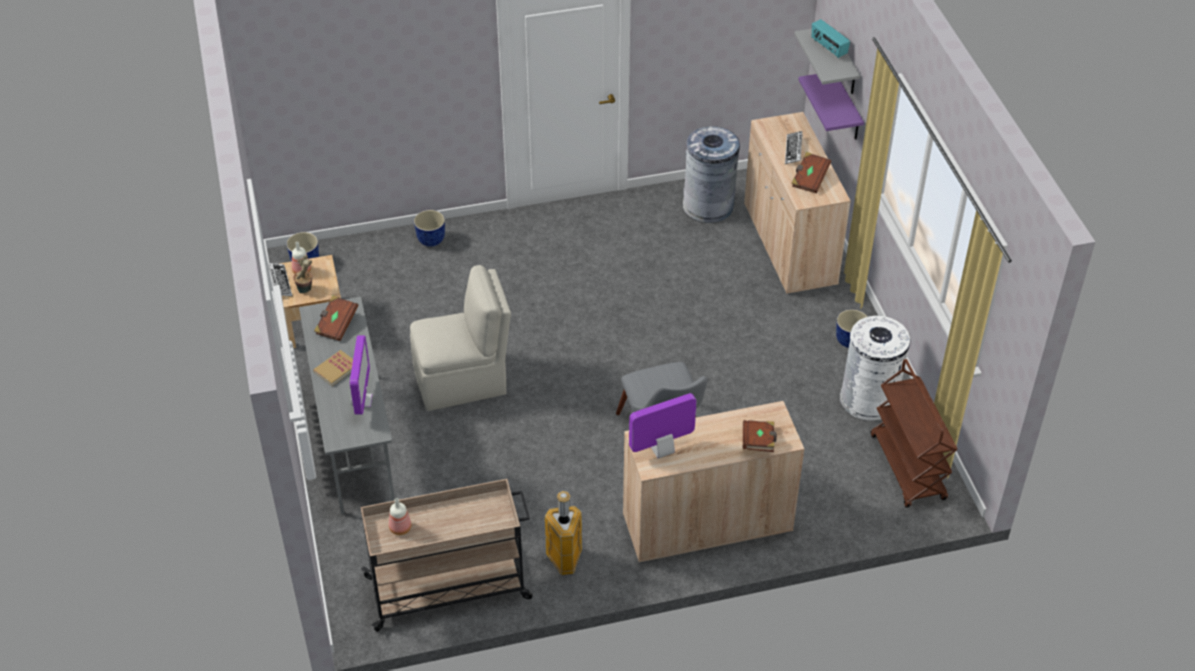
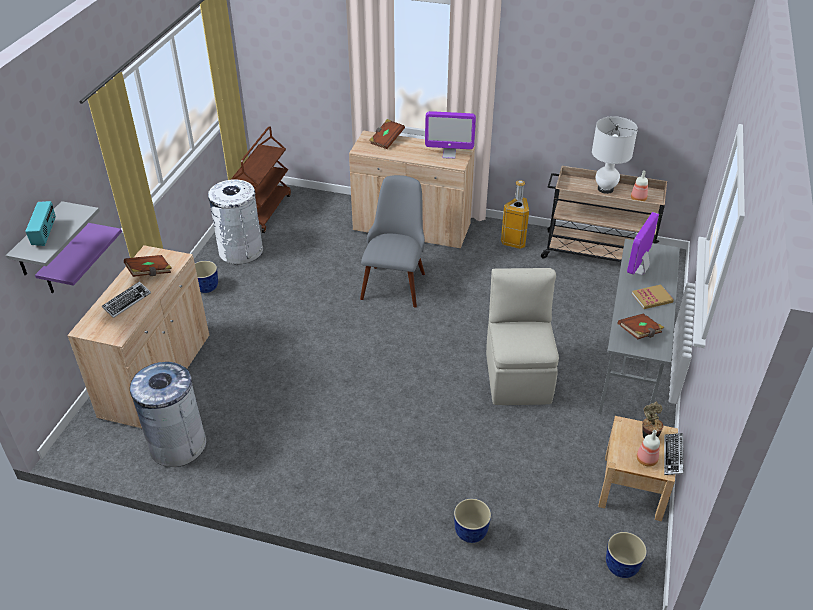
camera: 150 degrees left, 5 degrees down
(449, 529) = (605, 189): none -> white table lamp
(463, 380) = (518, 375): beige chair -> beige chair turned 75 degrees clockwise

